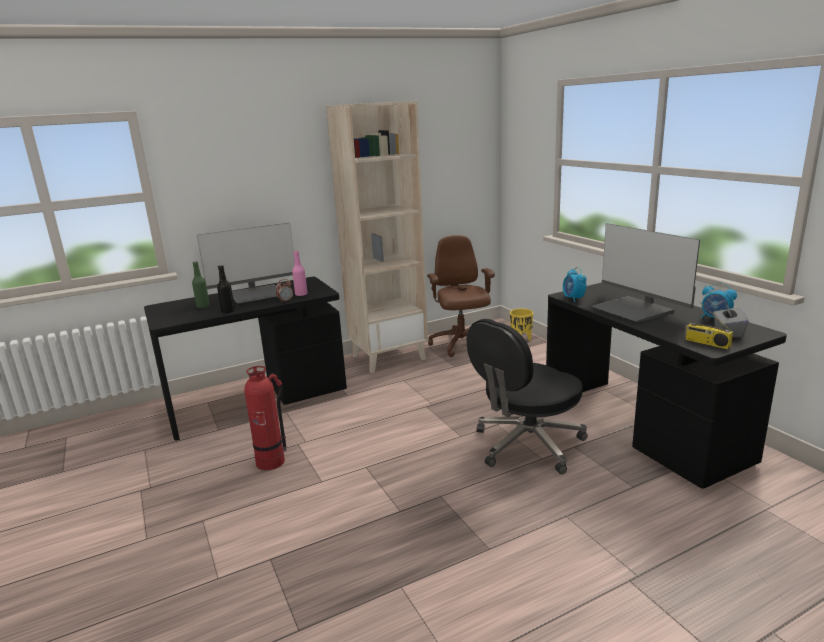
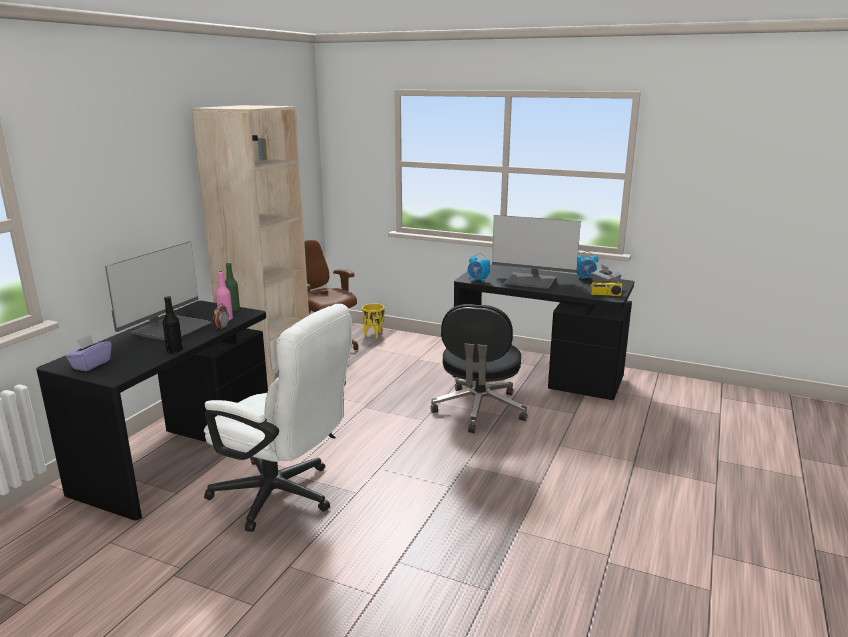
camera: 40 degrees left, 0 degrees up
(170, 310) = (91, 364): none -> purple tissue box
(203, 306) = (128, 352): green bottle -> green bottle (233, 309)
(271, 462) = (283, 497): fire extinguisher -> white office chair

